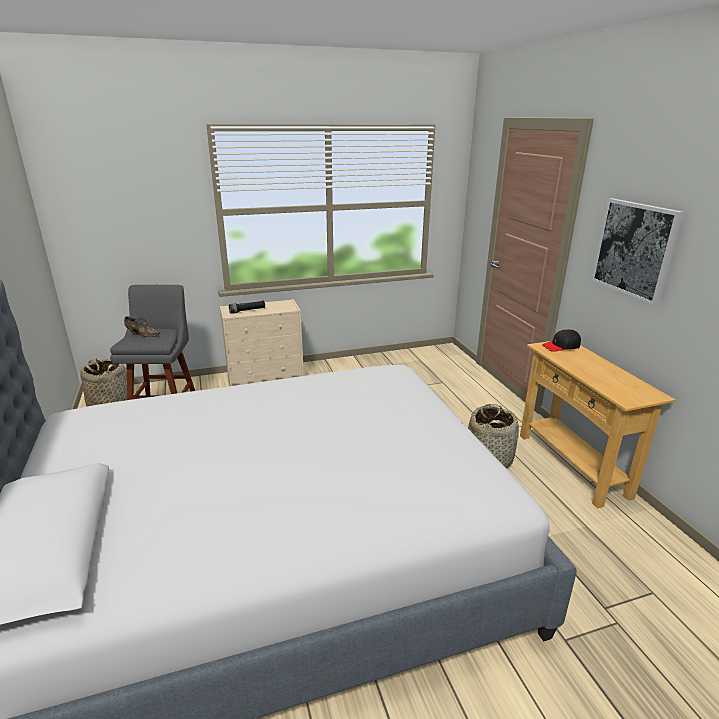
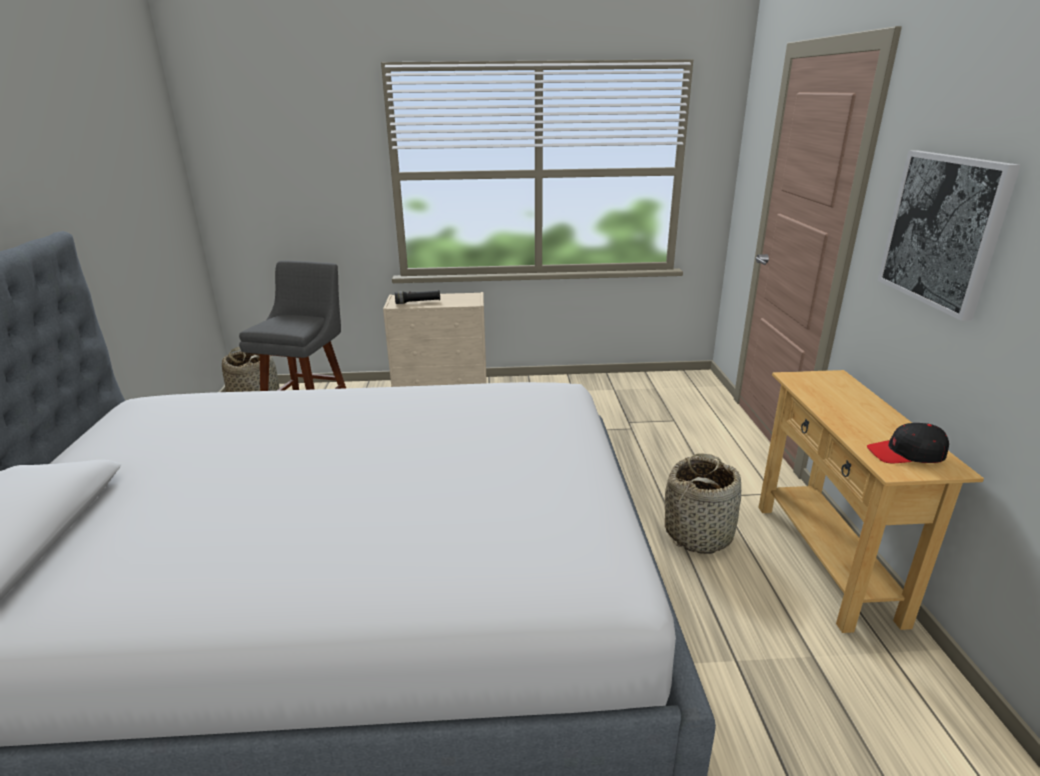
camera: 15 degrees right, 0 degrees up
(142, 334) = (281, 320): brown shoe -> none
(561, 346) = (825, 380): black cap -> black cap (906, 454)

